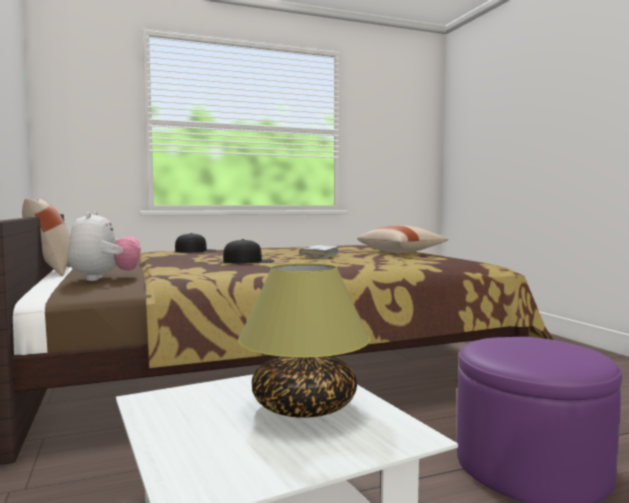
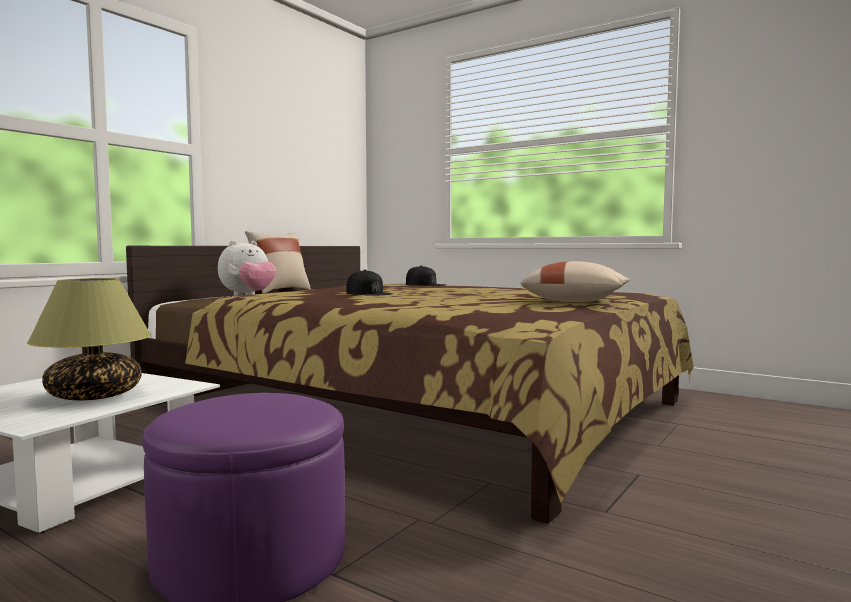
camera: 55 degrees right, 0 degrees up
(319, 256) = (456, 295): white book -> none

